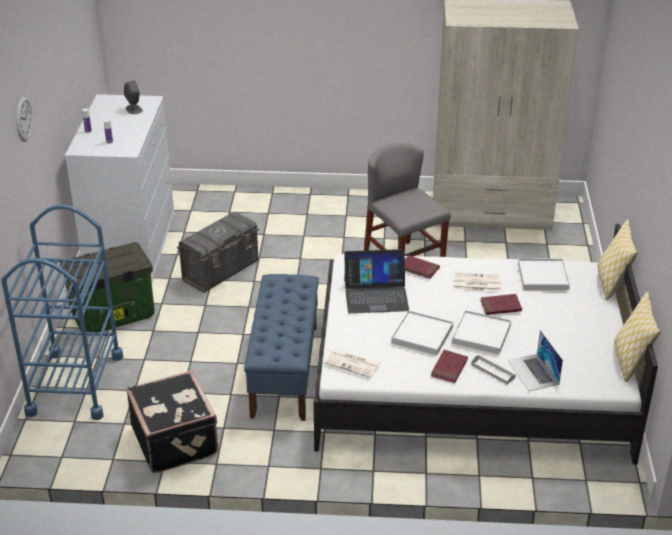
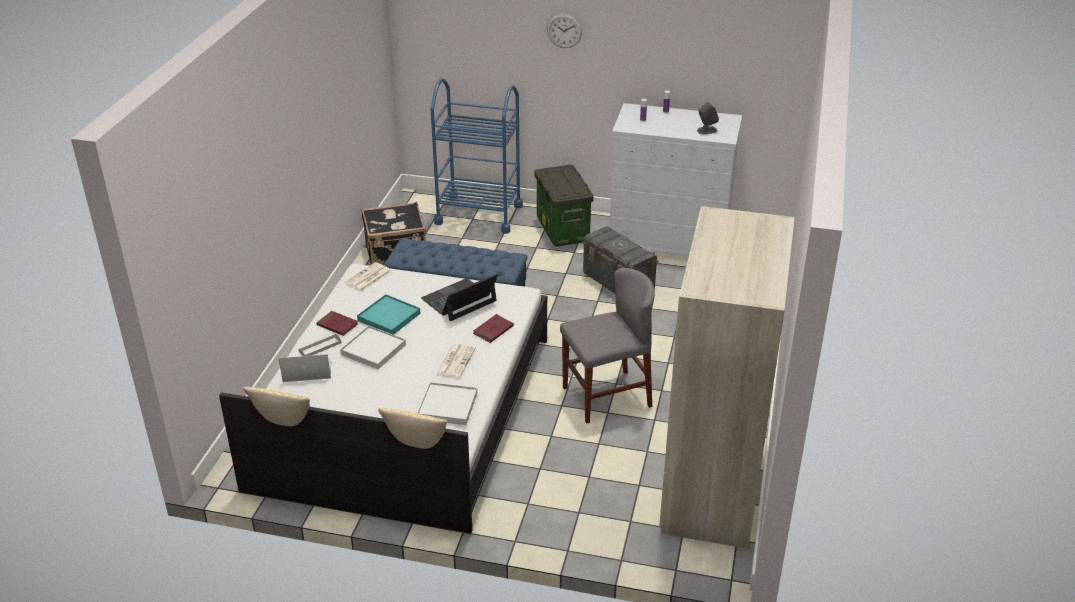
camera: 100 degrees right, 0 degrees up
(376, 295) = (459, 300): laptop -> laptop turned 45 degrees clockwise
(422, 335) = (389, 317): white tray -> turquoise tray
(500, 306) = (410, 368): red book -> none

